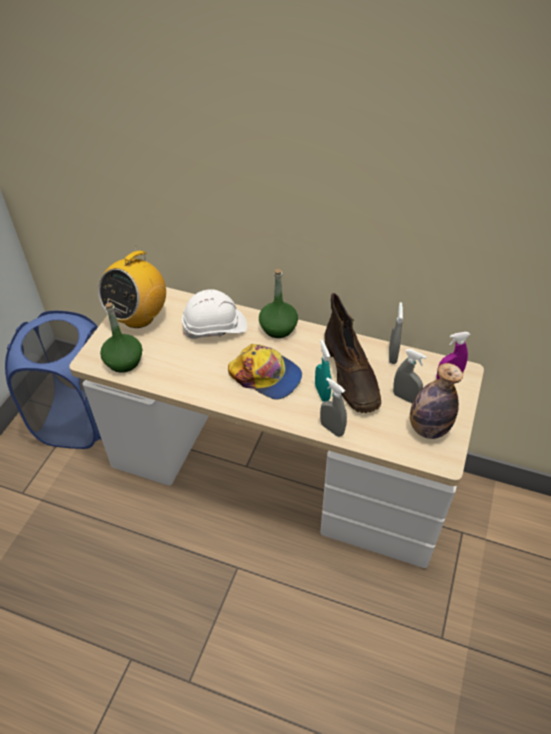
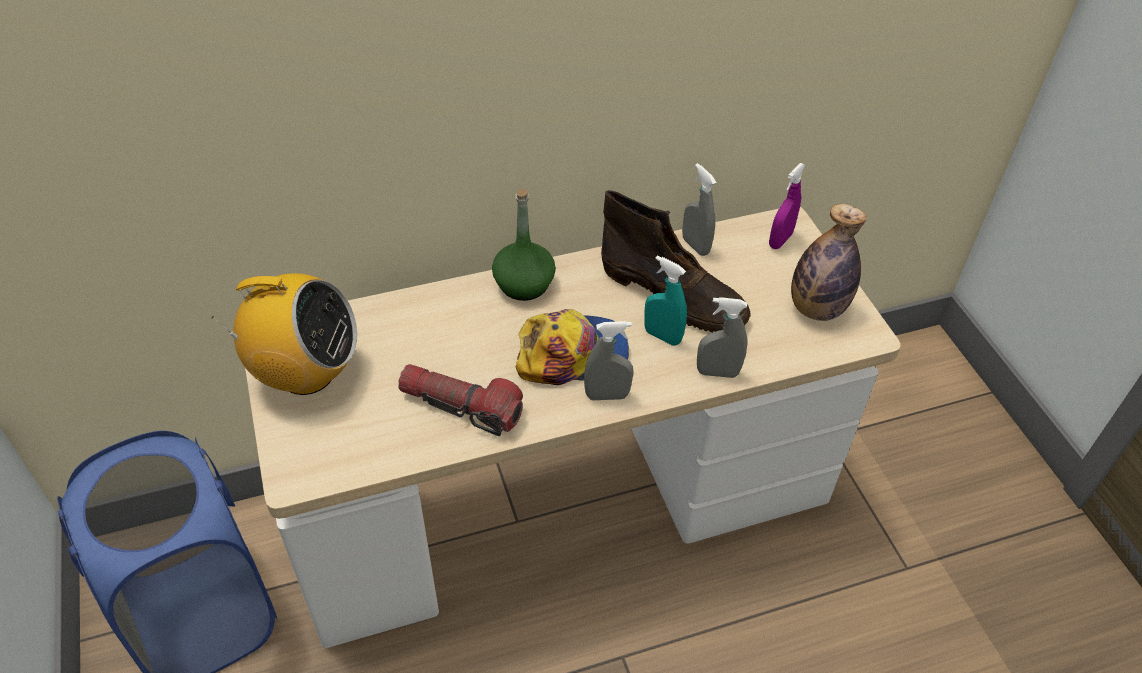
camera: 40 degrees left, 0 degrees up
(123, 361) = (351, 449): green bottle -> none
(138, 317) = (305, 374): radio -> radio turned 75 degrees counterclockwise
(188, 370) = (461, 406): none -> flashlight
(215, 327) = (437, 328): white hard hat -> none
(405, 397) = (758, 287): grey spray bottle -> grey spray bottle (607, 395)

